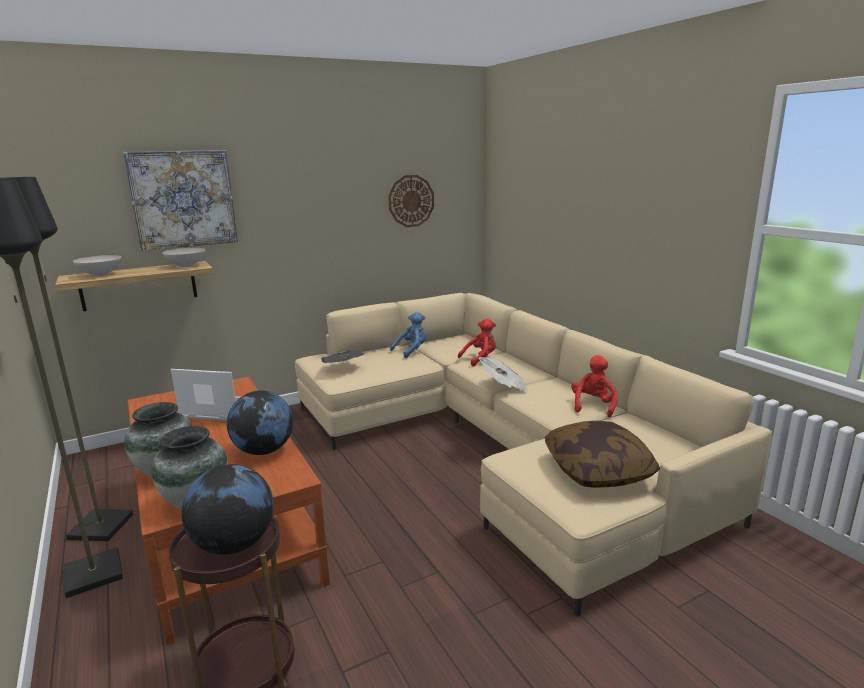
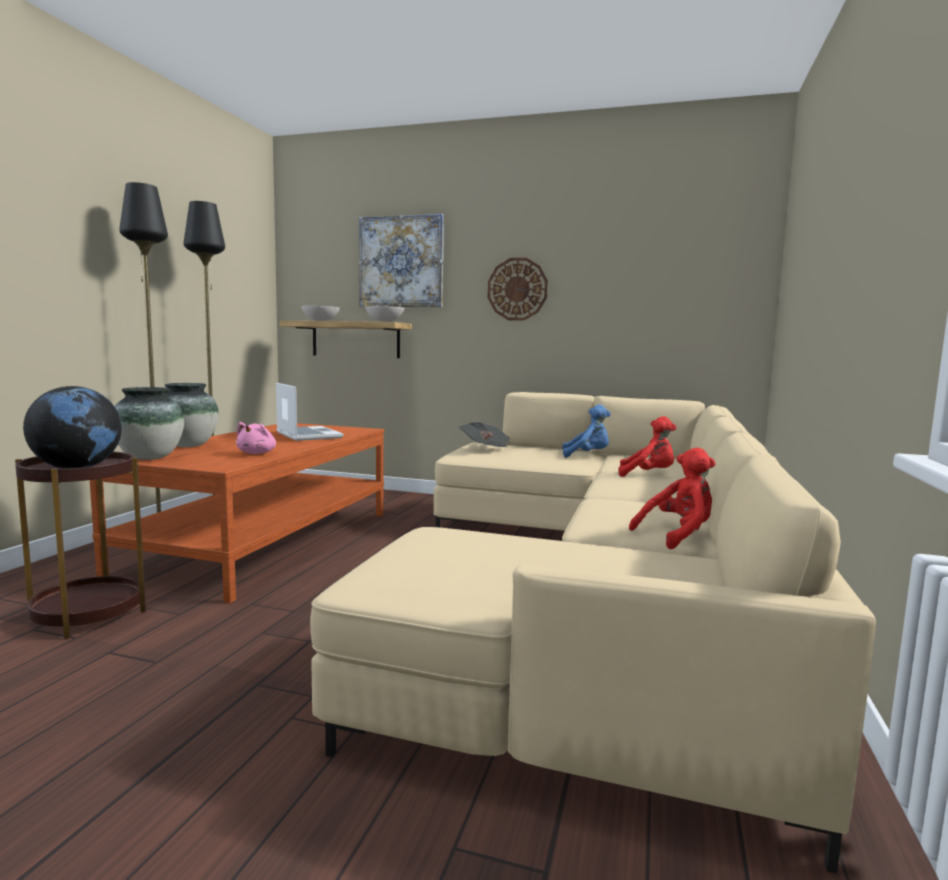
camera: 45 degrees right, 10 degrees down
(264, 451) = (257, 453): globe -> pink plush toy
(411, 201) = (652, 276): wall clock -> wall clock (517, 289)
(504, 386) = (606, 493): newspaper -> none
(598, 470) = (492, 569): pillow -> none

